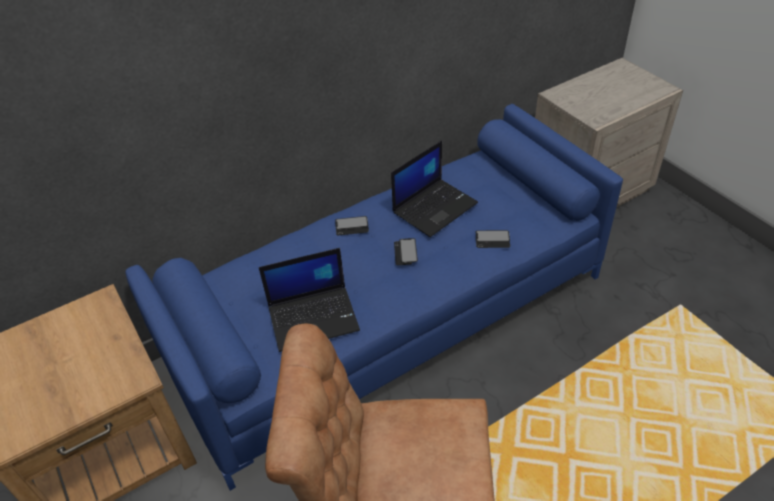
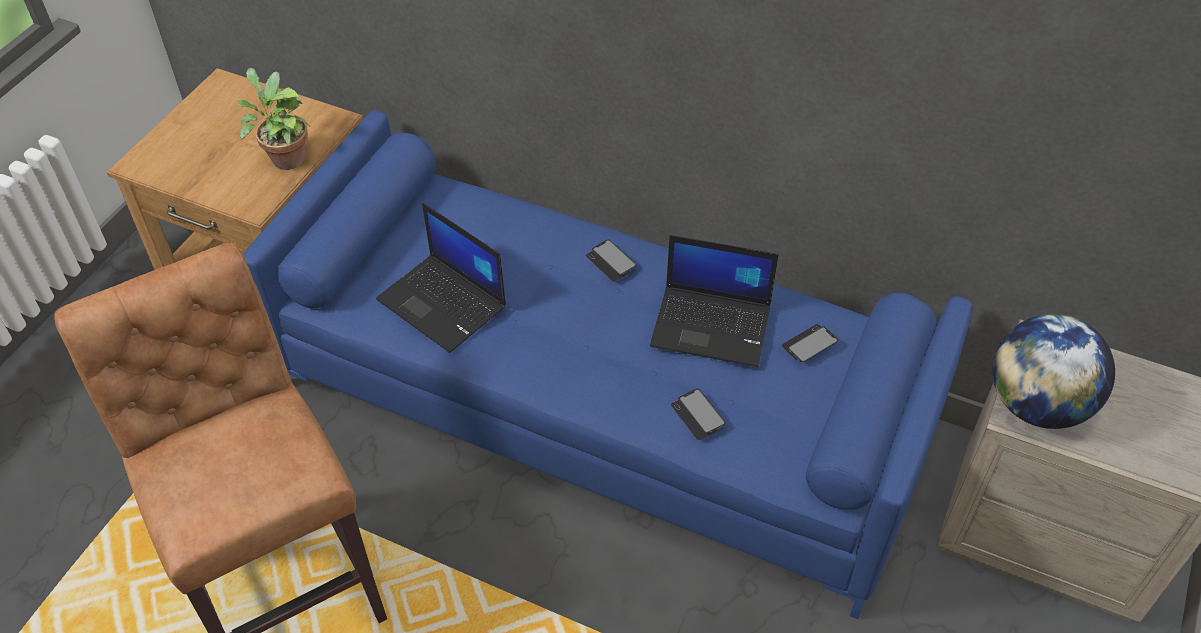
camera: 55 degrees right, 5 degrees up
(106, 342) = (285, 157): none -> potted plant
(405, 252) = (607, 335): phone -> phone (809, 344)
(593, 111) = (1037, 405): none -> globe

